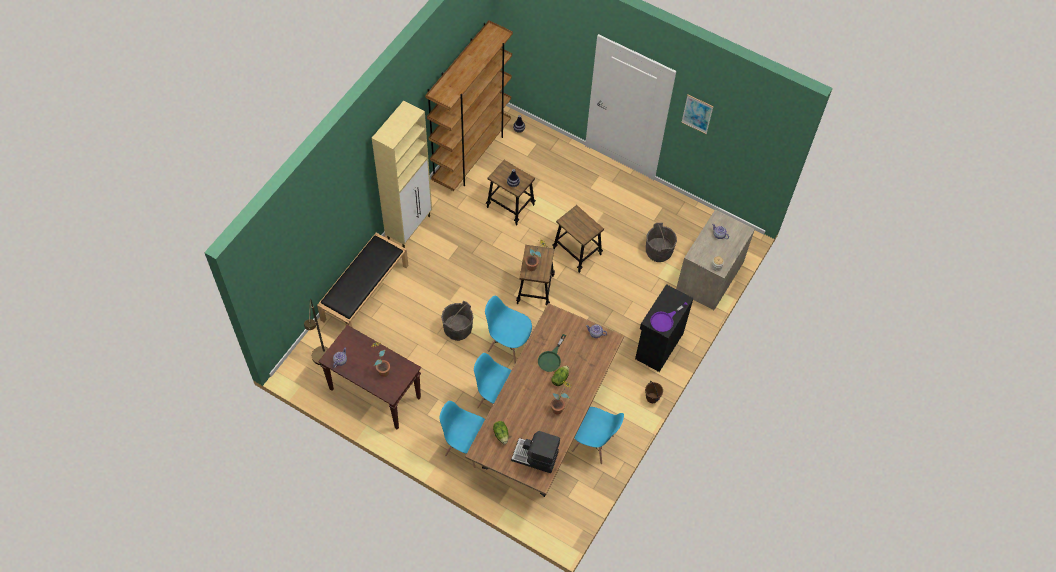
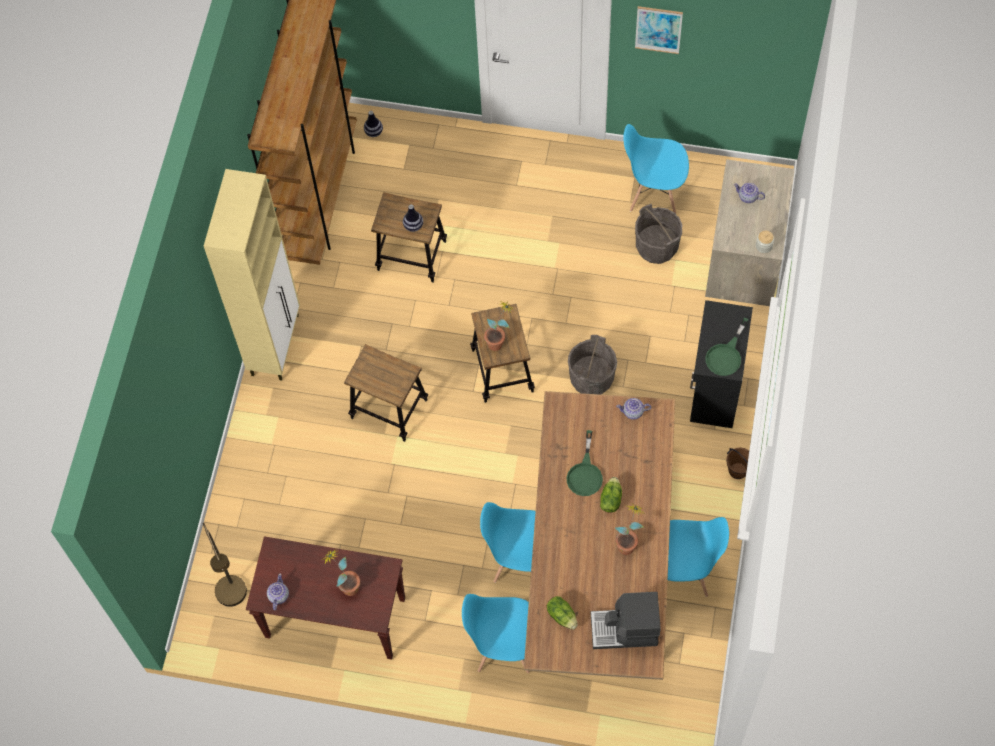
camera: 15 degrees left, 5 degrees up
(365, 292) = (252, 468): black bench -> none
(458, 329) = (415, 473): grey bucket -> grey bucket (591, 378)
(508, 345) = (498, 470): blue chair -> blue chair (653, 192)
(577, 252) = (539, 291): stool -> stool (389, 409)
(665, 320) = (726, 355): purple frying pan -> green frying pan

